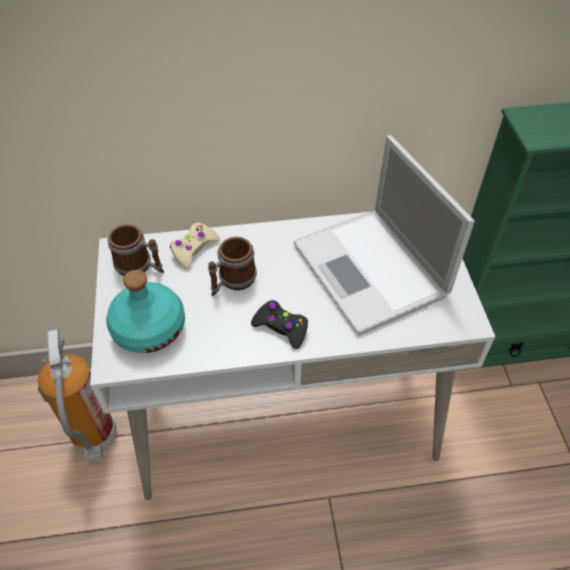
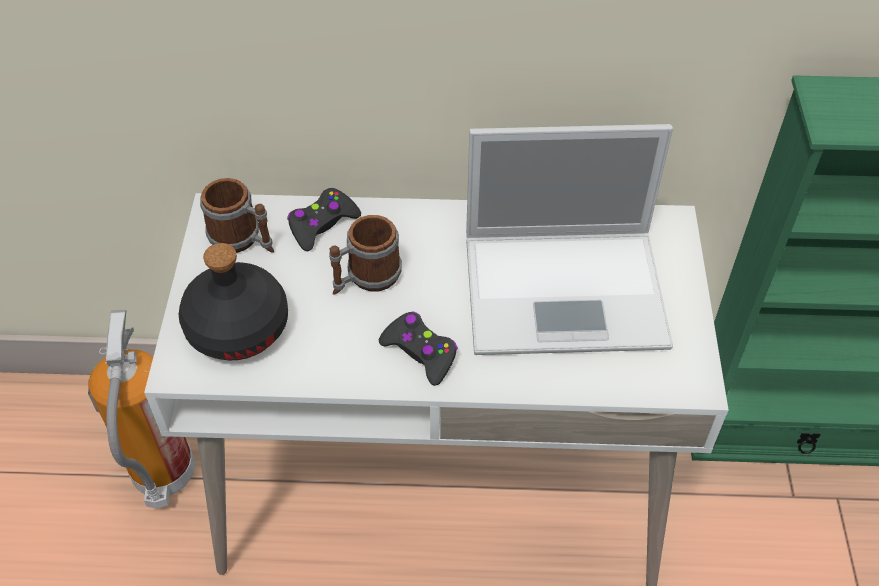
camera: 10 degrees right, 0 degrees up
(149, 328) = (237, 327): turquoise bottle -> black bottle
(194, 249) = (322, 225): beige game controller -> black game controller
(371, 271) = (568, 290): laptop -> laptop turned 75 degrees counterclockwise

